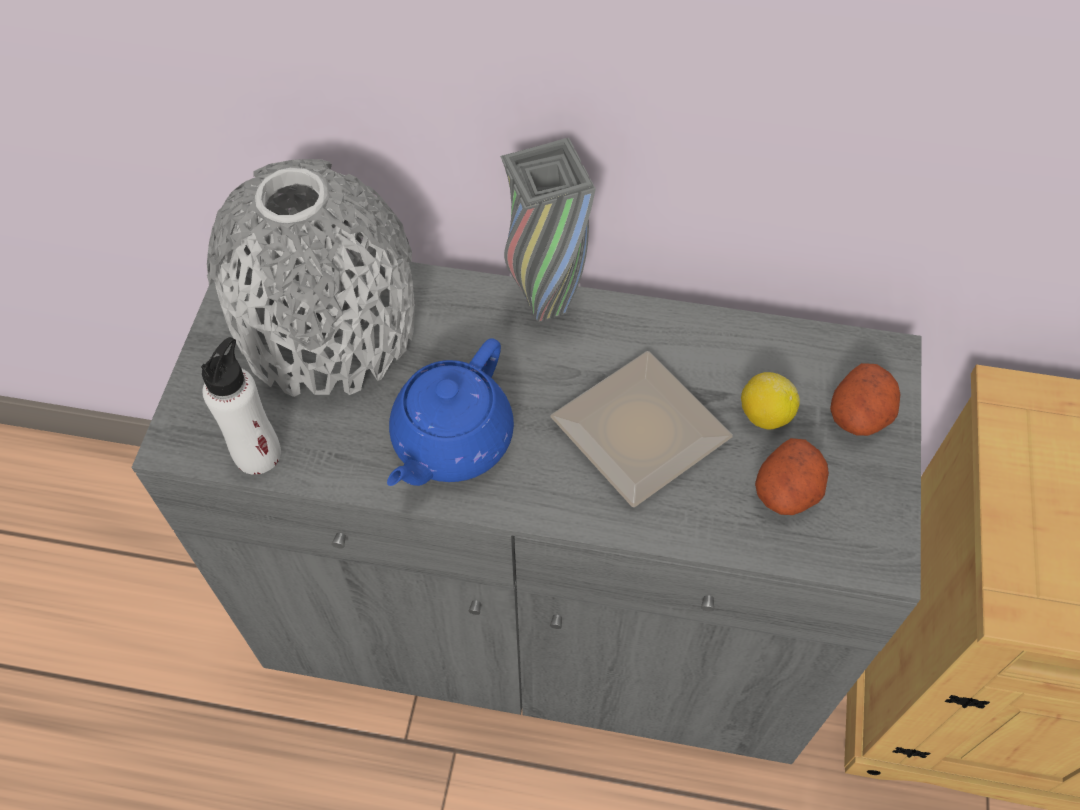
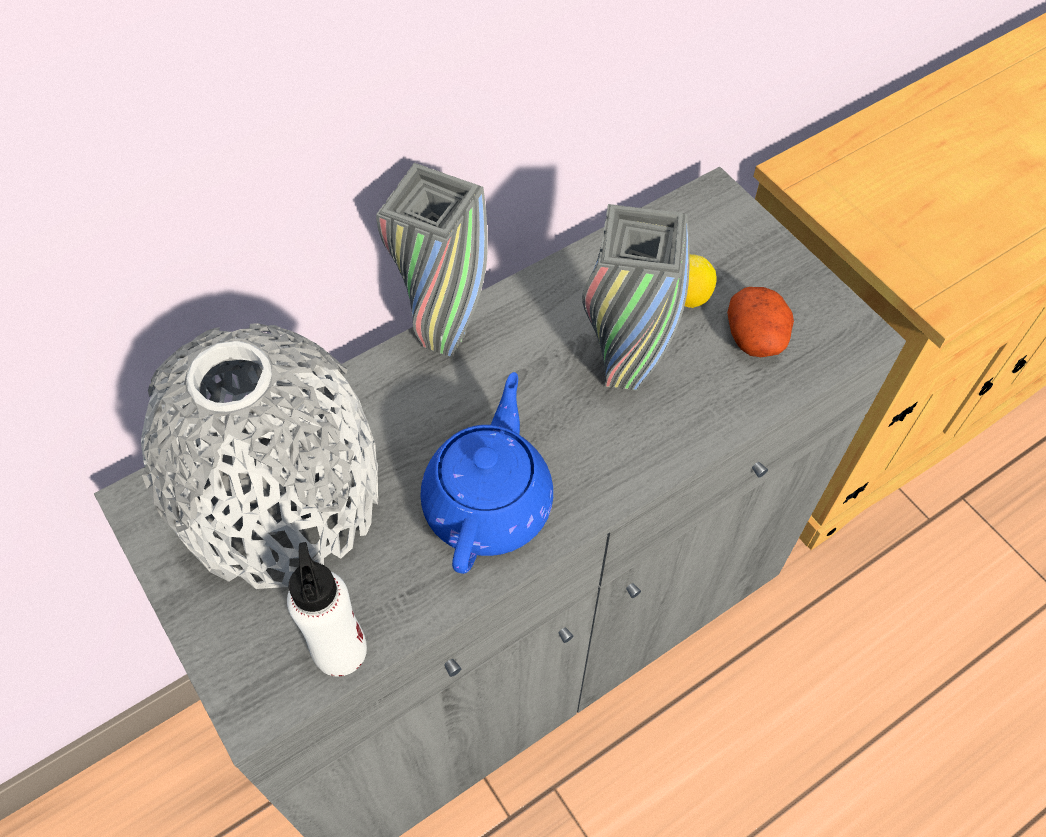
camera: 45 degrees left, 0 degrees up
(451, 442) = (489, 502): blue teapot -> blue teapot turned 150 degrees counterclockwise
(646, 432) = (622, 375): plate -> grey vase
(859, 415) = (742, 249): potato -> none

